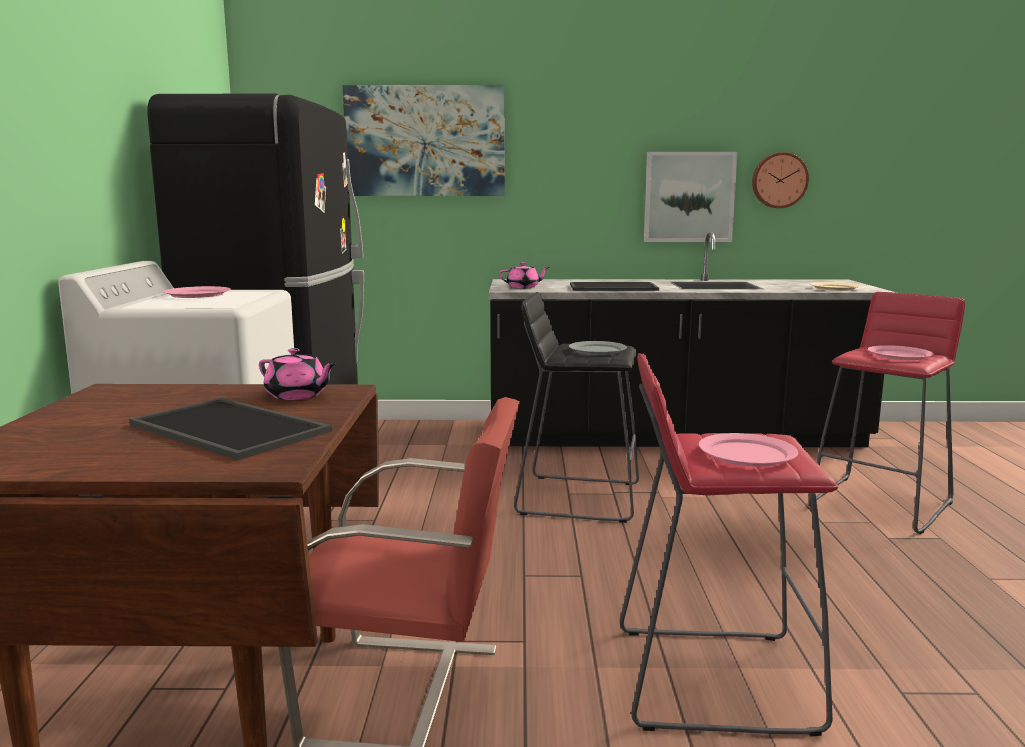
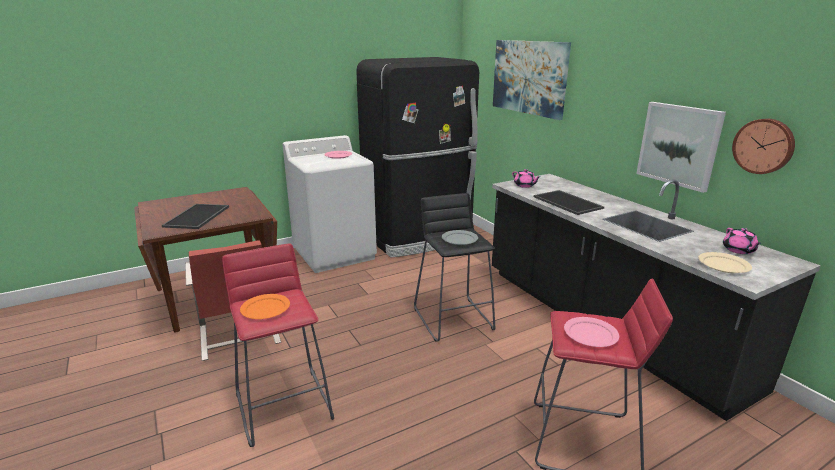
camera: 60 degrees right, 10 degrees up
(297, 395) = (245, 212): pink teapot -> pink teapot (738, 250)
(747, 454) = (265, 309): pink plate -> orange plate

